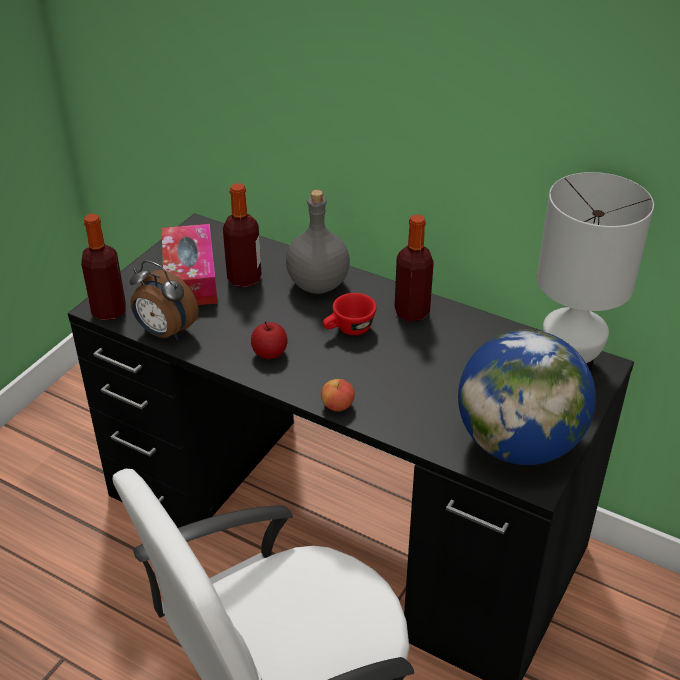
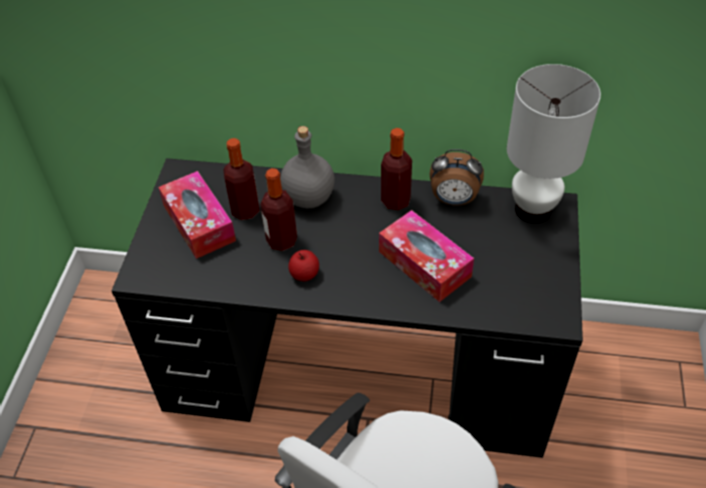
camera: 20 degrees left, 10 degrees up
(109, 311) = (147, 277): bottle -> bottle (281, 240)
(165, 332) = (207, 283): alarm clock -> alarm clock (453, 200)
(337, 405) = (383, 304): apple -> none
(348, 330) = (355, 232): red cup -> none
(408, 380) = (424, 264): none -> tissue box
(518, 444) = (531, 292): globe -> none

